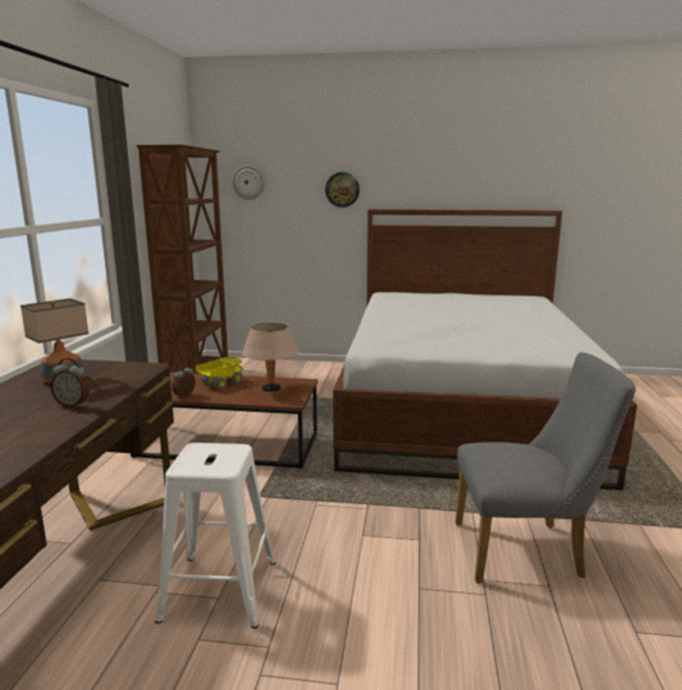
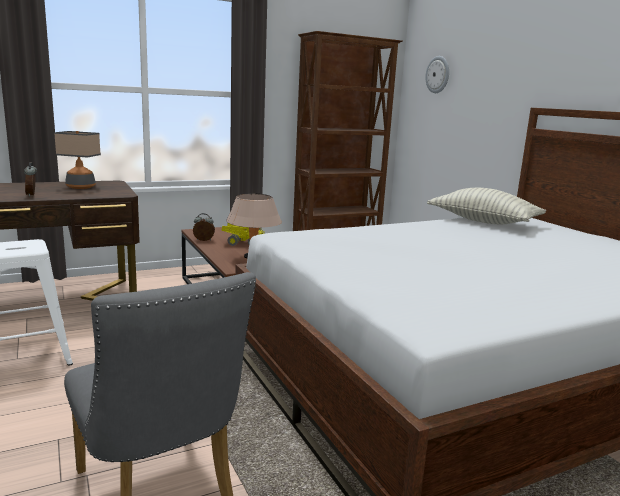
camera: 55 degrees right, 0 degrees up
(342, 189) = (514, 82): wall clock -> none
(390, 301) = (483, 221): none -> pillow

